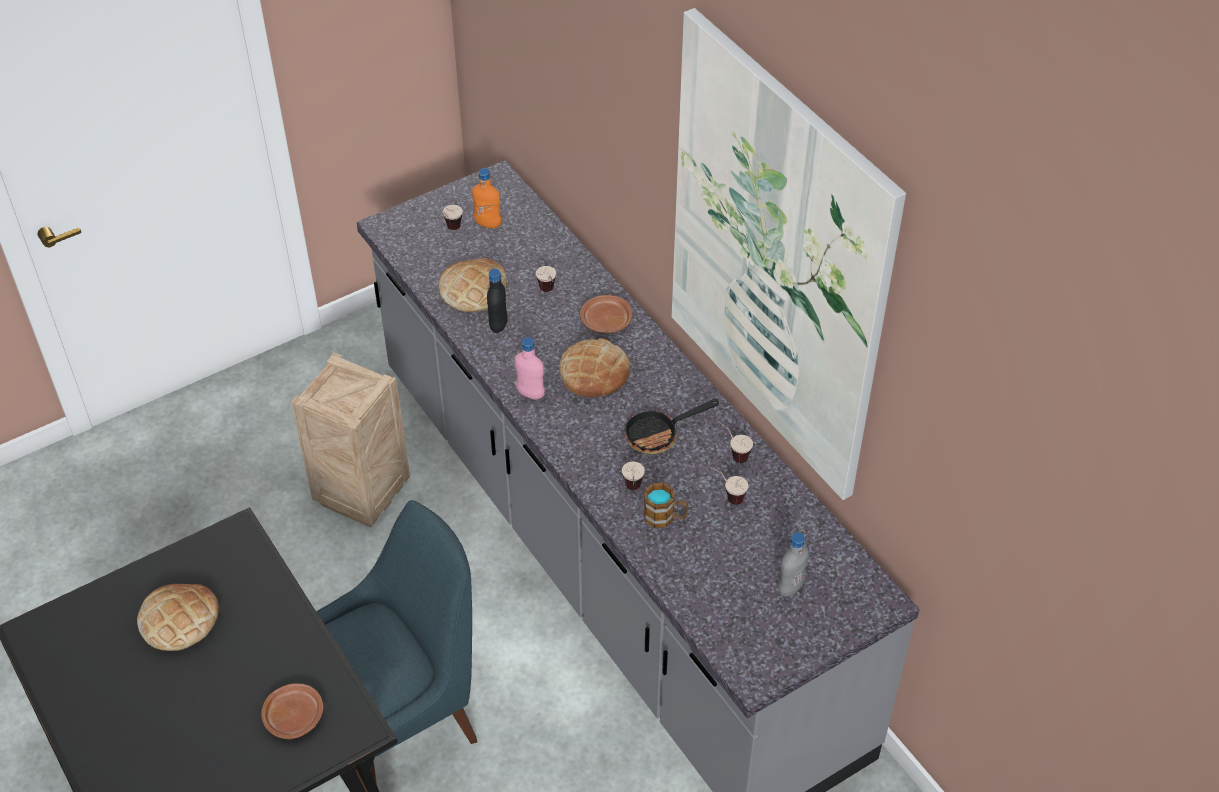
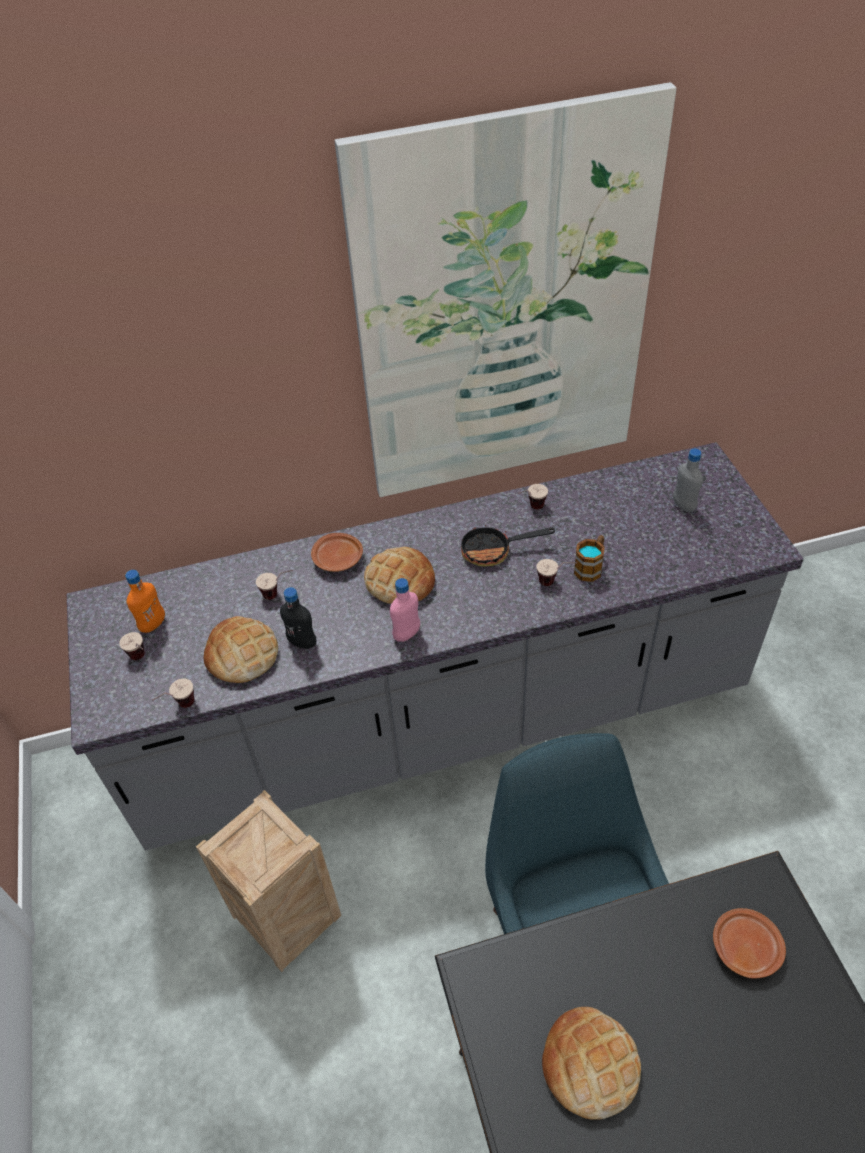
camera: 70 degrees left, 0 degrees up
(659, 435) = (493, 551): frying pan -> frying pan turned 90 degrees clockwise
(726, 496) = (577, 523): cup -> cup (179, 708)

